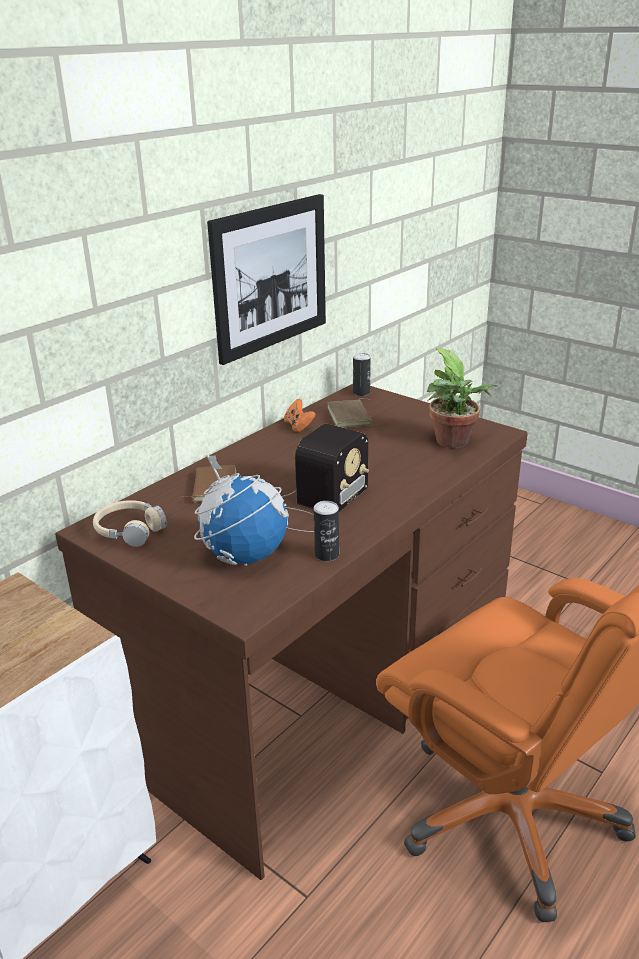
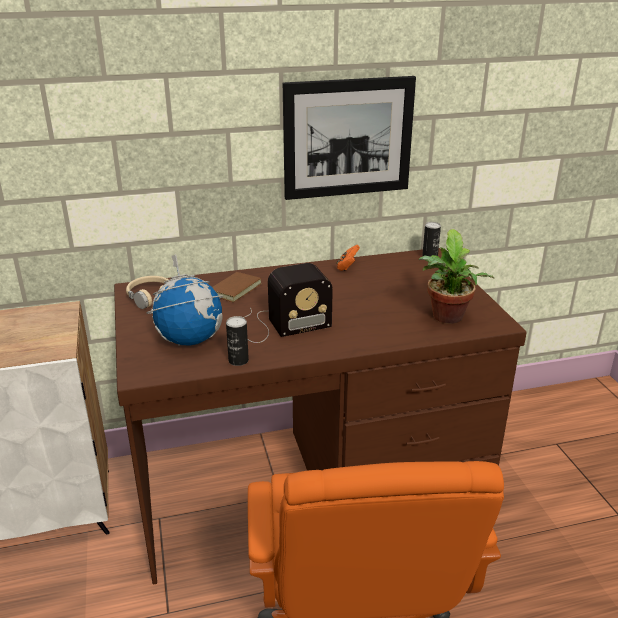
camera: 35 degrees right, 0 degrees up
(351, 417) = (395, 272): brown book -> none

